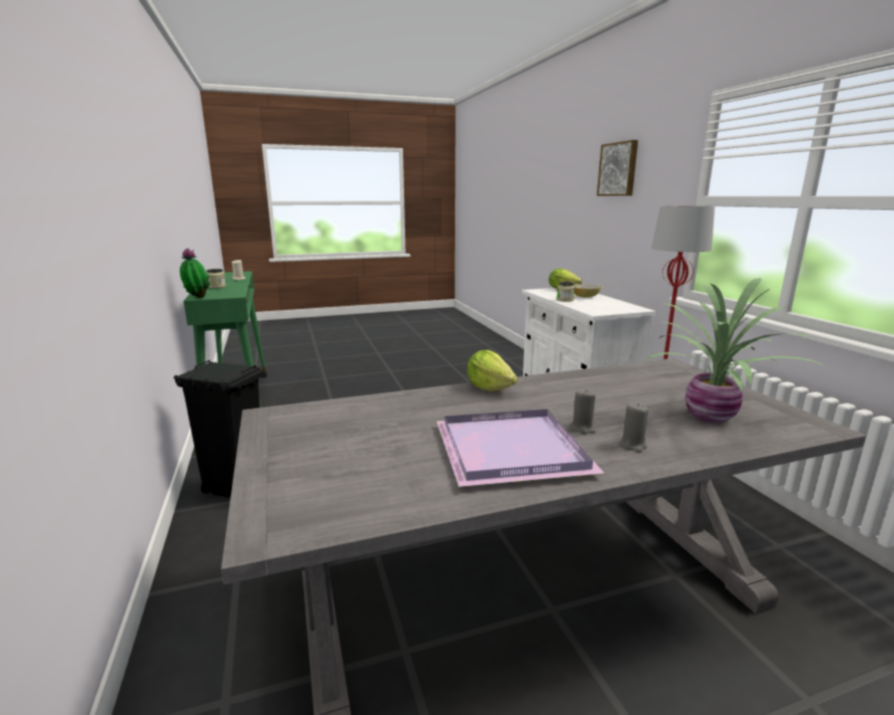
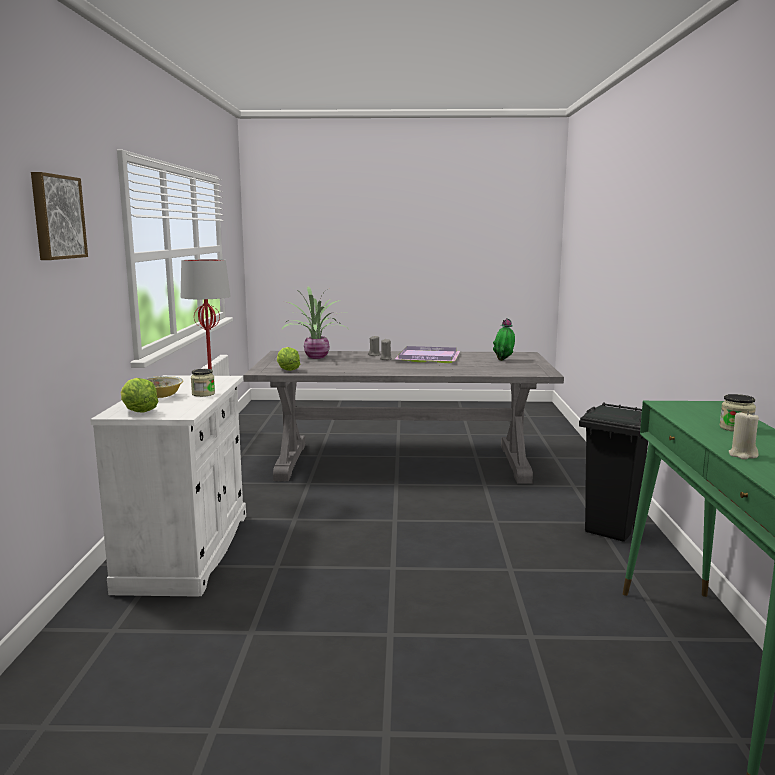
camera: 160 degrees left, 5 degrees down
(197, 298) = (713, 403): potted plant -> potted plant (504, 360)
(489, 387) = (407, 372): lettuce -> lettuce (287, 370)

